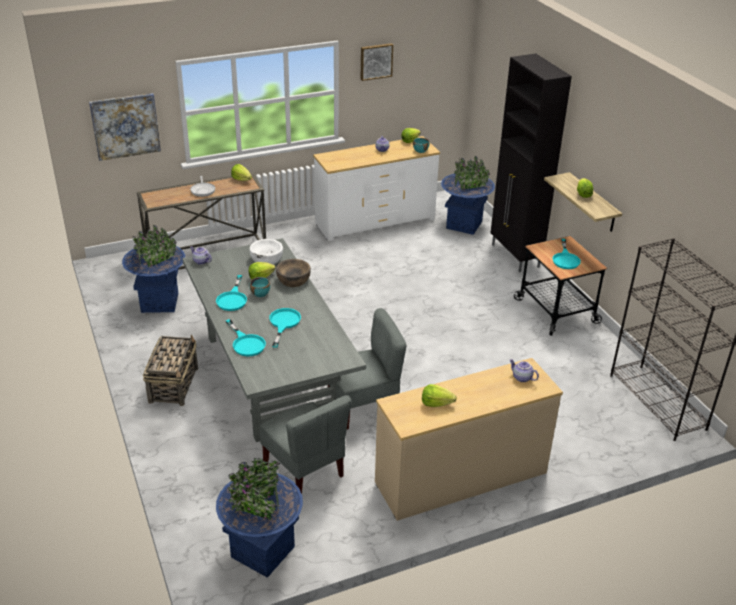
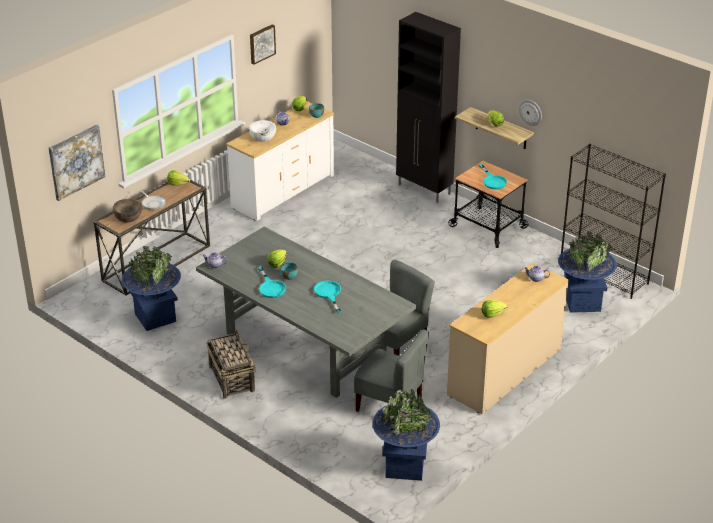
camera: 25 degrees left, 0 degrees up
(246, 343) = (314, 317): turquoise frying pan -> none
(266, 259) = (268, 248): white bowl -> white bowl (263, 136)
(293, 280) = (305, 258): brown bowl -> brown bowl (128, 216)
(464, 224) = (362, 173): blue planter -> blue planter (582, 302)
(623, 188) = (530, 112): none -> wall clock

